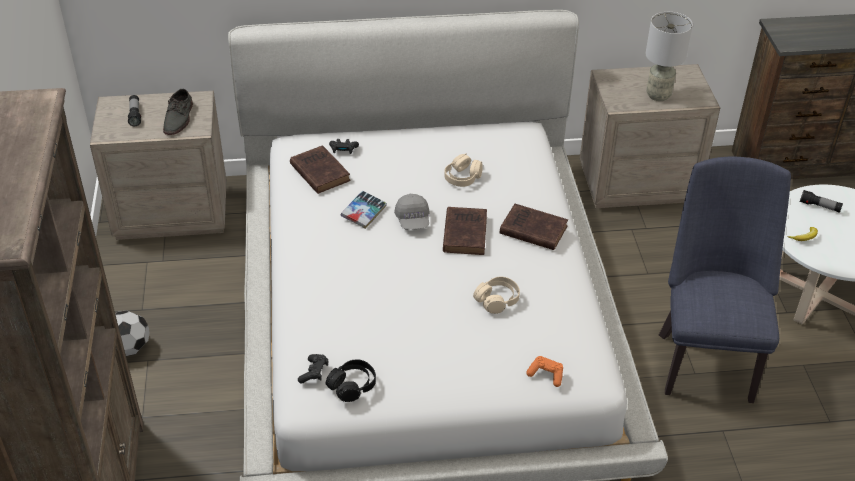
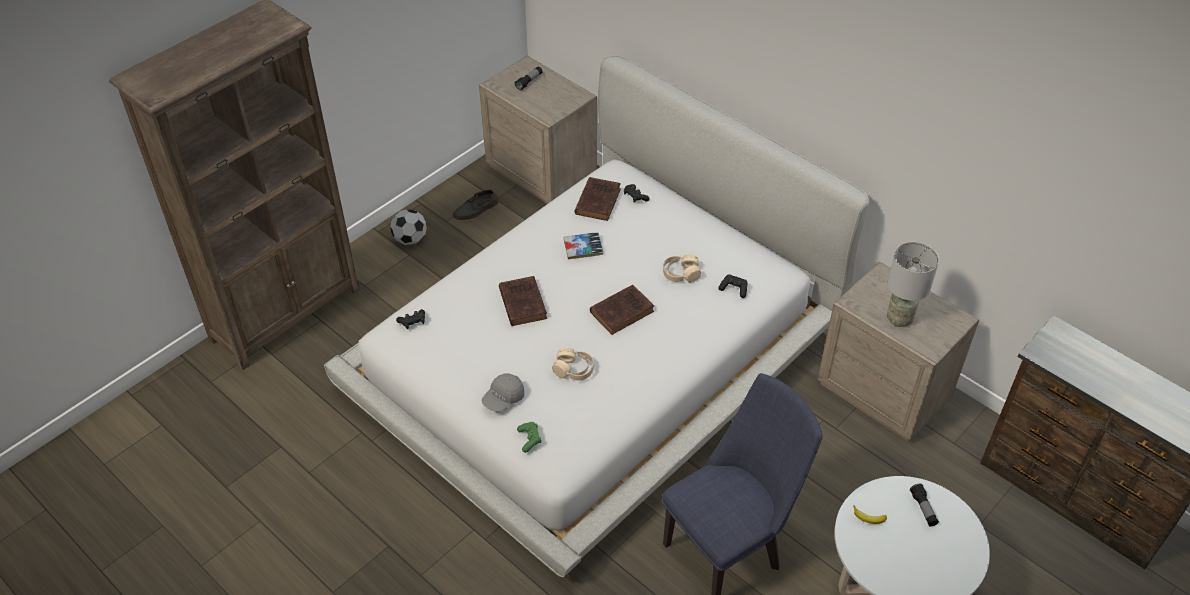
camera: 50 degrees right, 5 degrees up
(179, 118) = (549, 101): grey shoe -> grey shoe (476, 210)
(352, 386) = (420, 347): black headphones -> none
(413, 220) = (604, 277): grey cap -> grey cap (503, 398)
(513, 161) = (734, 289): none -> black game controller
(531, 230) = (668, 344): brown book -> brown book (522, 302)
(546, 375) = (529, 439): orange game controller -> green game controller

